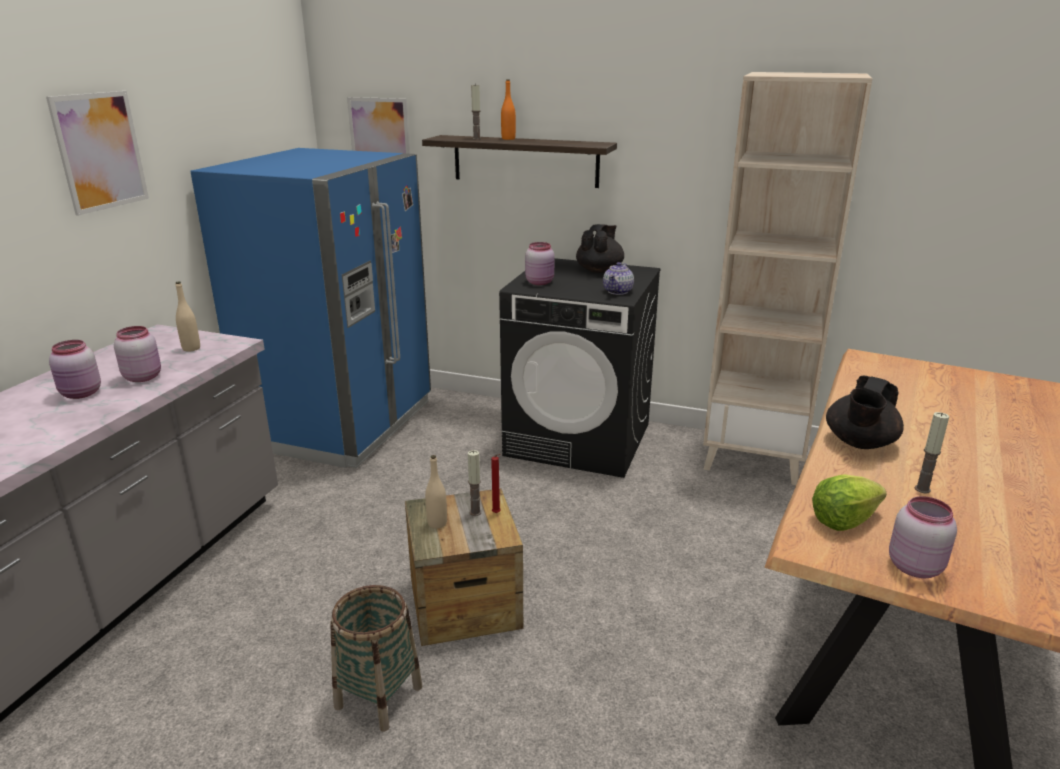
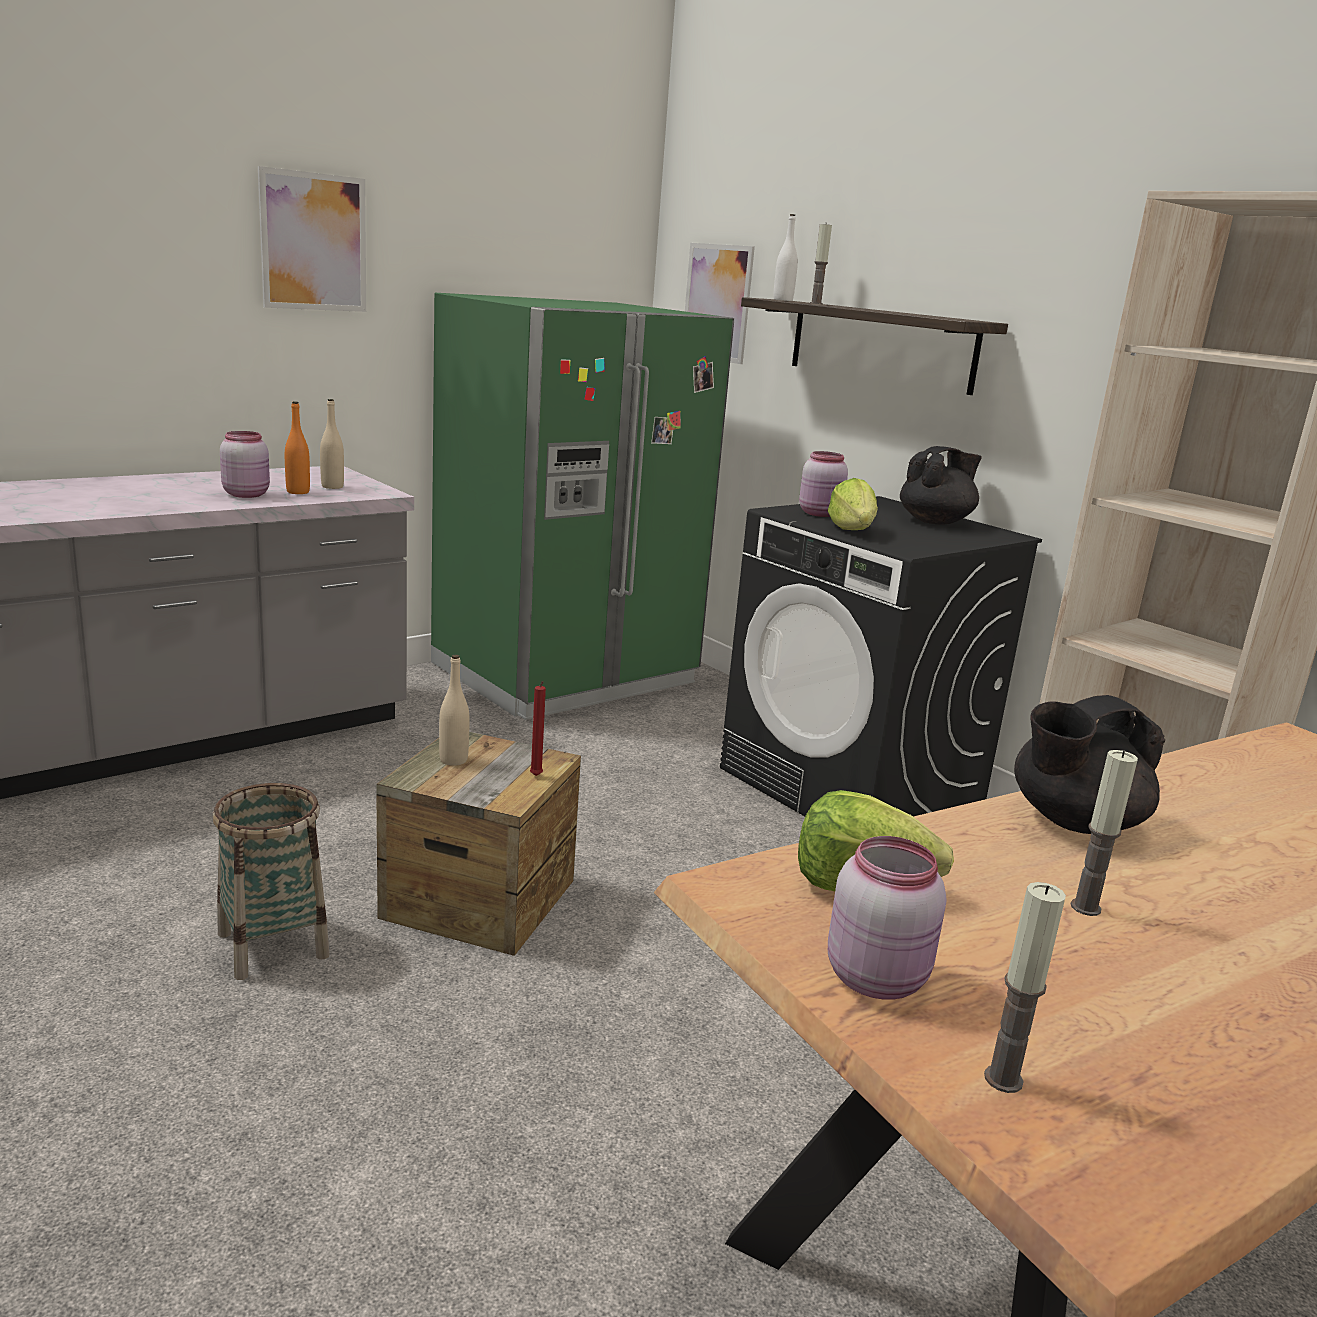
camera: 30 degrees right, 5 degrees down
(81, 394) = (173, 492): pink jar -> none
(342, 424) = (565, 675): blue fridge -> green fridge
(451, 138) = (783, 300): none -> white bottle
(475, 512) = (513, 766): candle -> candle (1003, 1079)
(508, 139) = (858, 307): orange bottle -> orange bottle (298, 492)
(575, 291) = (852, 530): none -> lettuce
(618, 291) = (917, 543): teapot -> none

